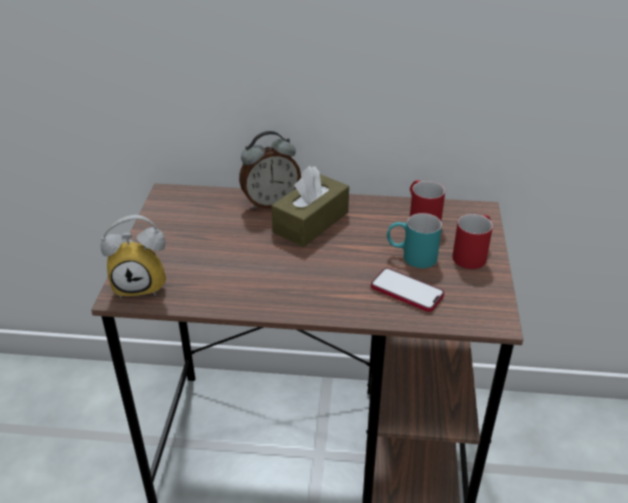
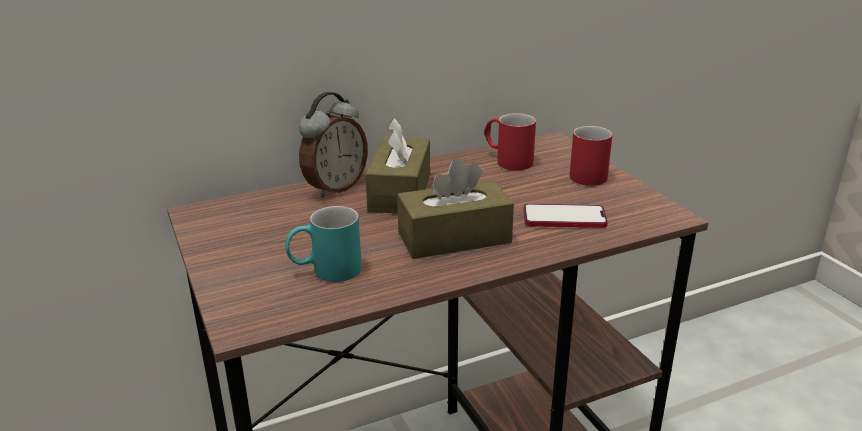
camera: 30 degrees left, 10 degrees down
(142, 284) = (259, 304): alarm clock -> none
(309, 278) = (454, 238): none -> brown tissue box
(411, 256) = (534, 191): turquoise mug -> turquoise mug (325, 271)

